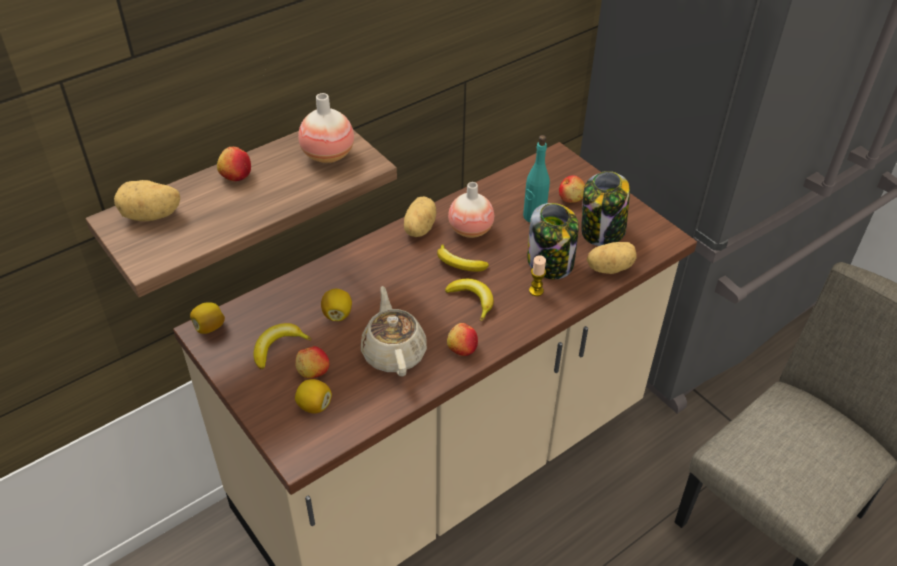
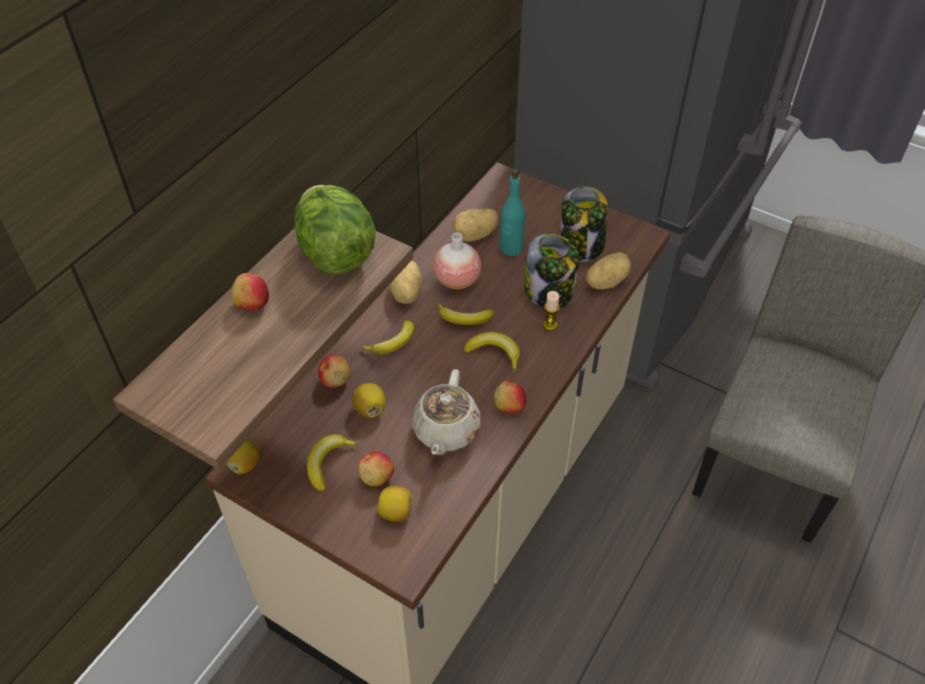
camera: 20 degrees left, 5 degrees up
(151, 216) = (186, 375): potato -> potato (475, 235)
(328, 155) = (336, 253): vase -> lettuce
(385, 267) = (393, 343): none -> banana
(393, 352) = (446, 431): beige teapot -> beige teapot turned 135 degrees counterclockwise
(571, 198) = (537, 219): apple -> apple (335, 379)

